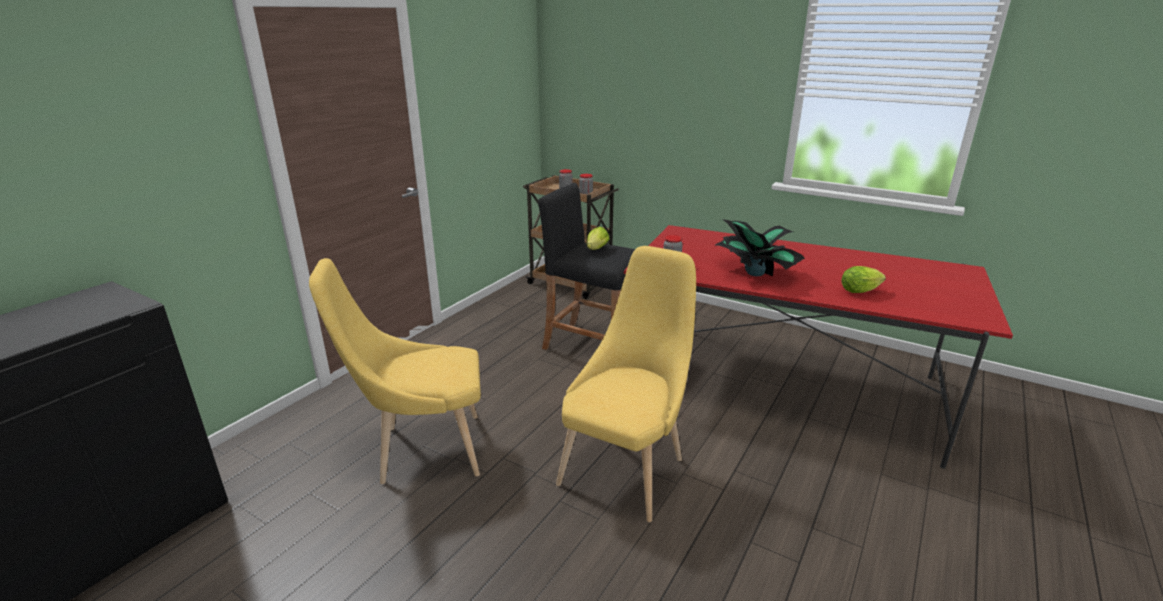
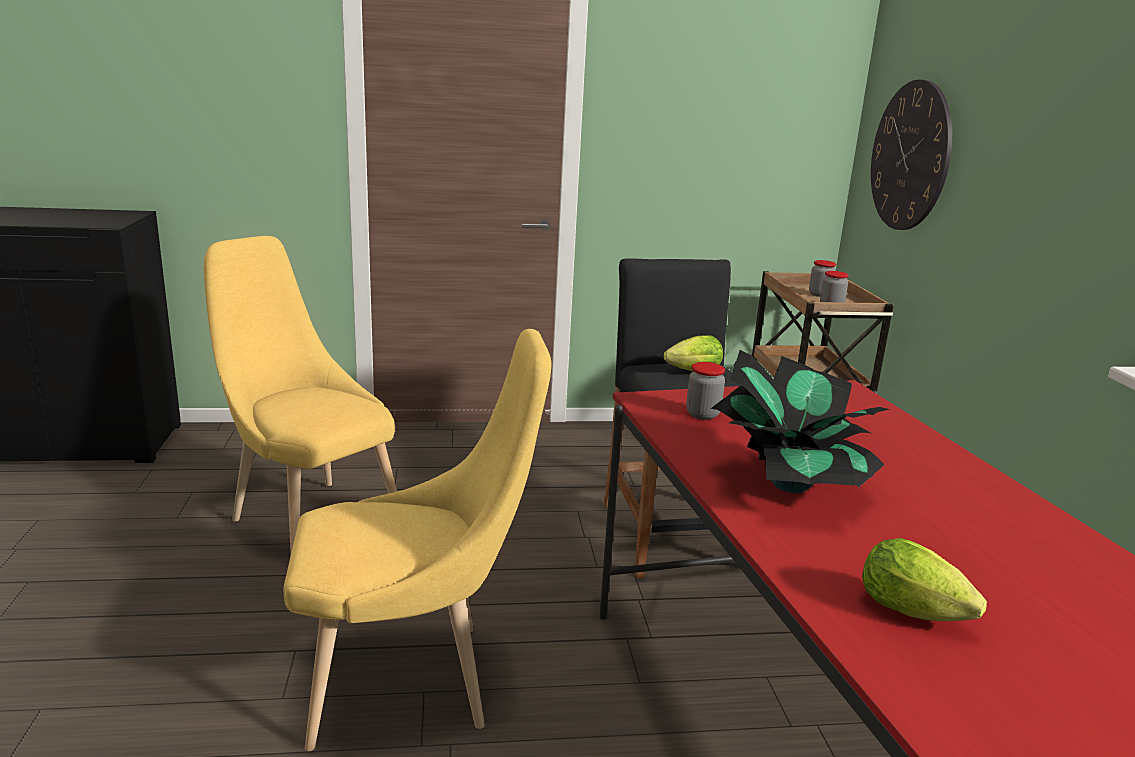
camera: 50 degrees right, 5 degrees down
(596, 103) = (910, 156): none -> wall clock

